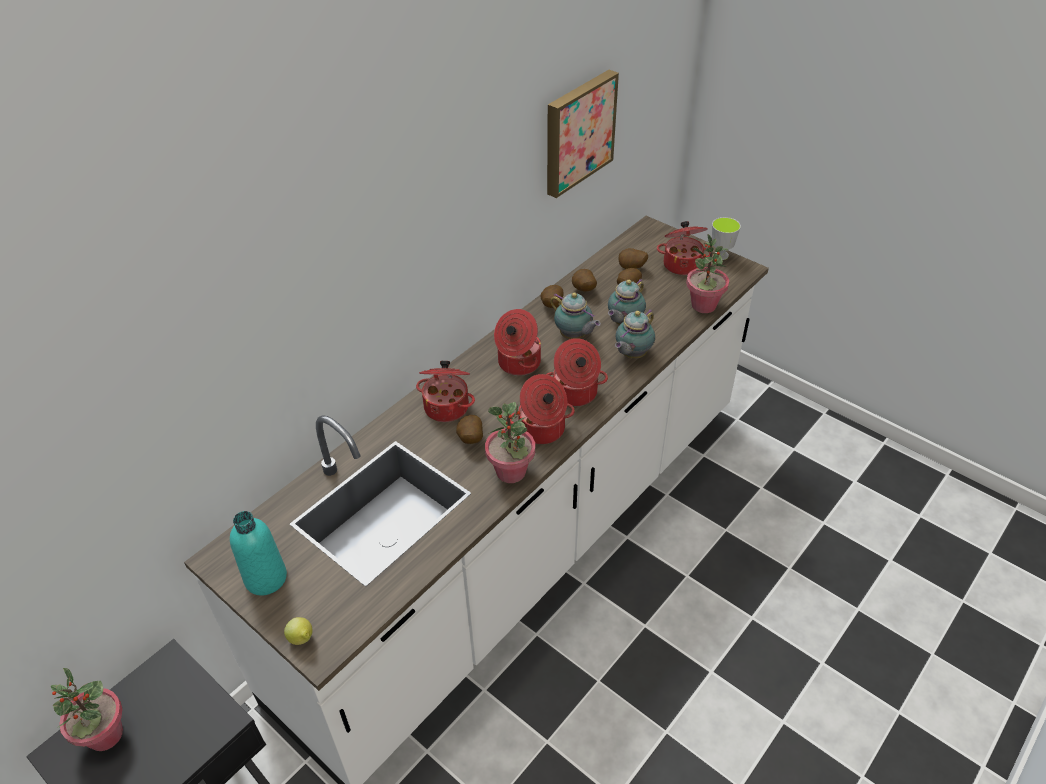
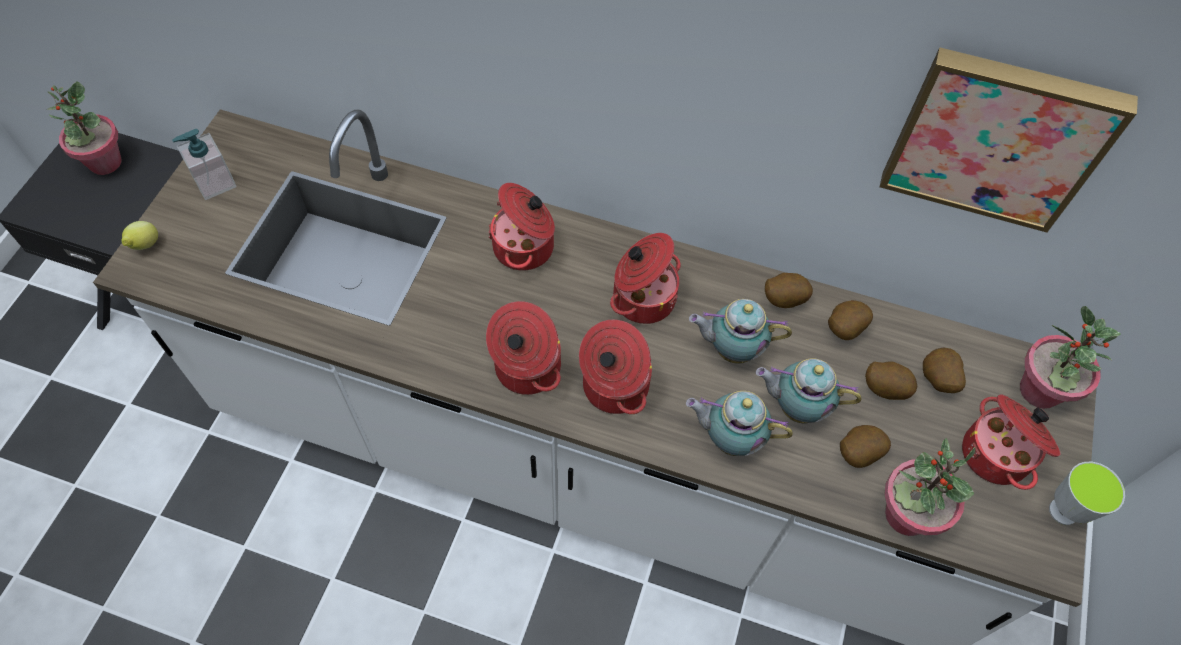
camera: 65 degrees right, 15 degrees up
(266, 578) = (215, 183): turquoise bottle -> soap dispenser
(470, 440) = (477, 293): potato -> potato (857, 453)
(511, 472) = (438, 357): potted plant -> potted plant (1039, 391)
(574, 336) = (731, 349): teapot -> teapot turned 75 degrees clockwise

